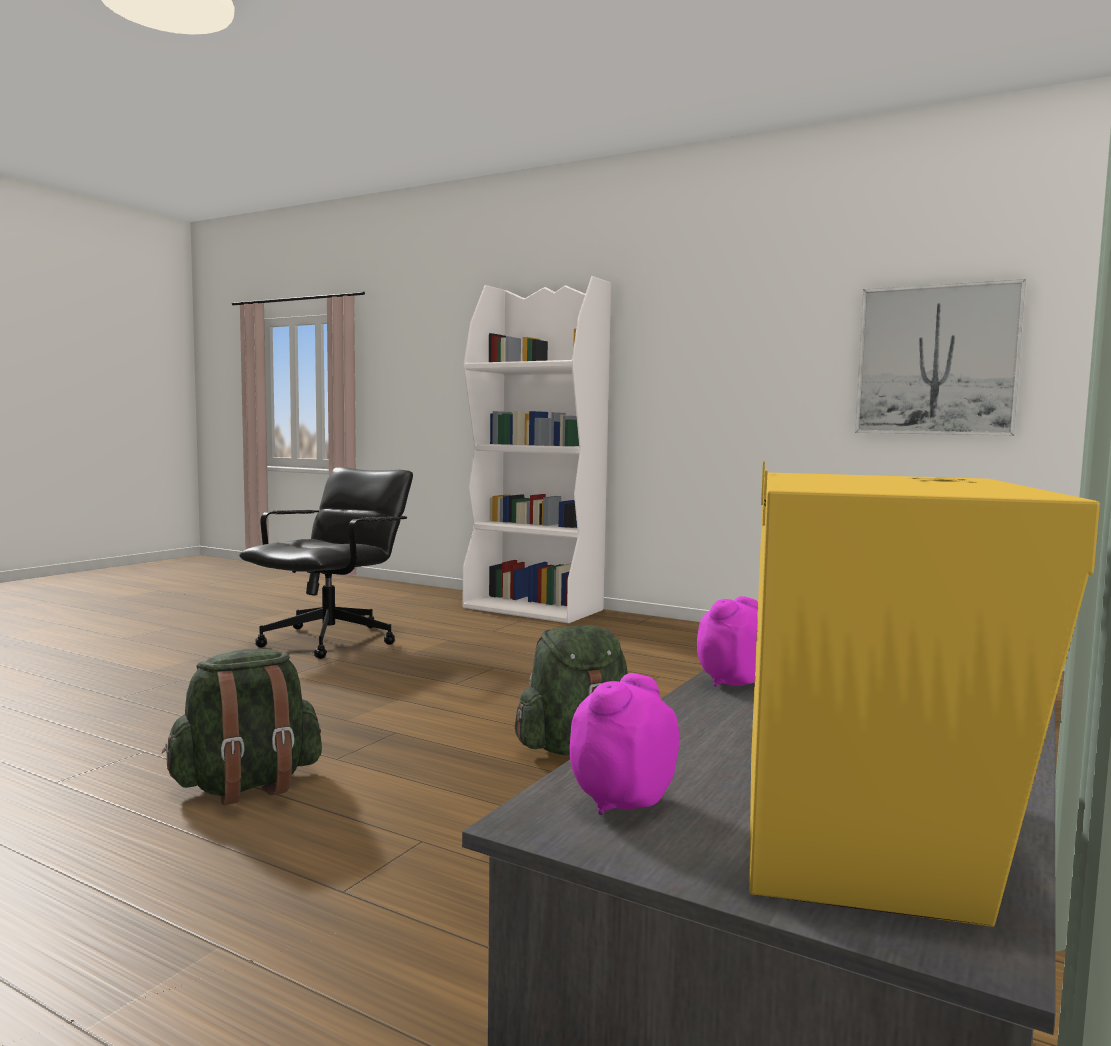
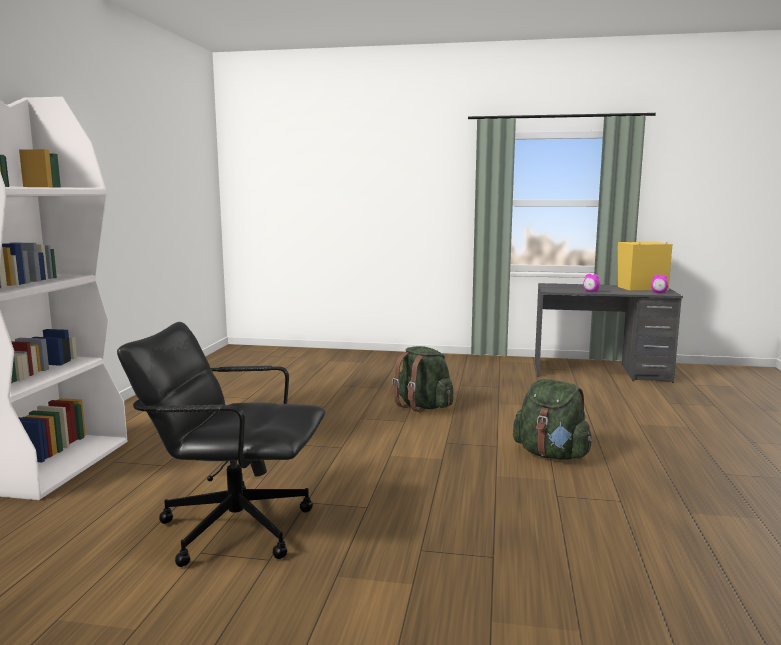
camera: 110 degrees left, 5 degrees up
(936, 360) = (184, 191): picture -> none

